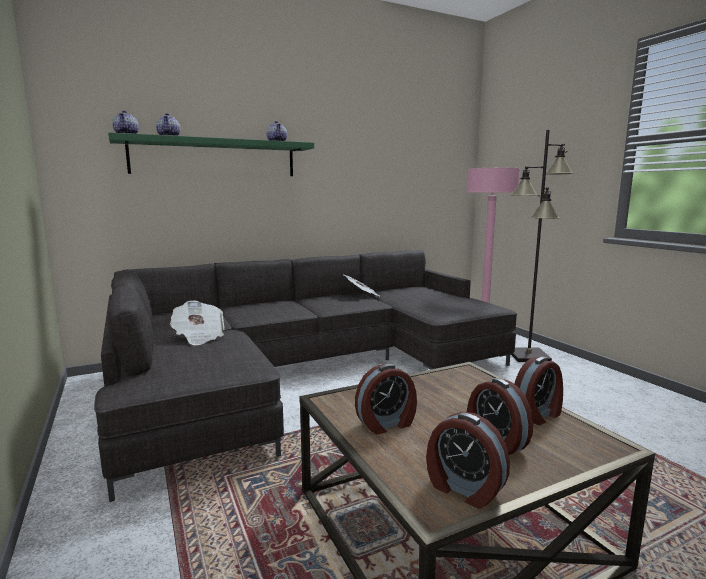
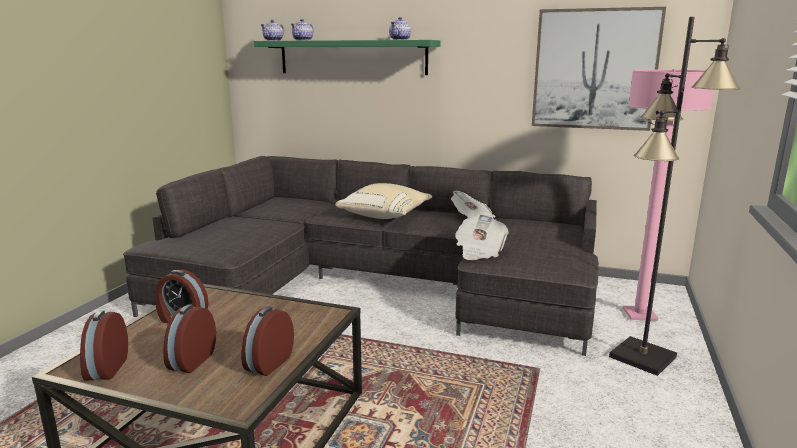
camera: 45 degrees right, 5 degrees up
(199, 336) = (258, 222): newspaper -> newspaper (479, 251)
(297, 306) = (386, 216): none -> beige pillow
(413, 172) = (594, 69): none -> picture
(538, 414) = (268, 363): alarm clock -> alarm clock turned 105 degrees clockwise

